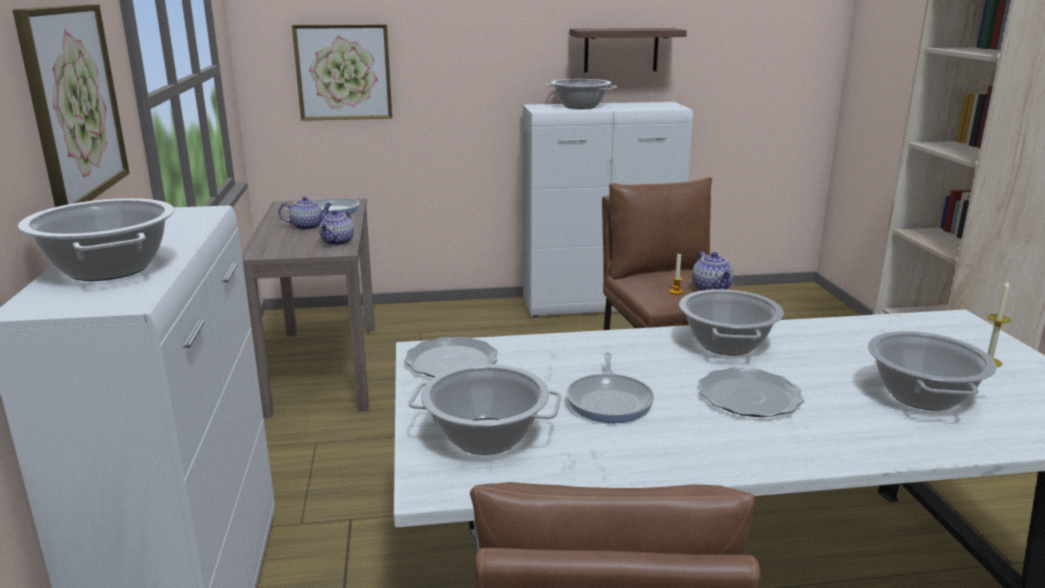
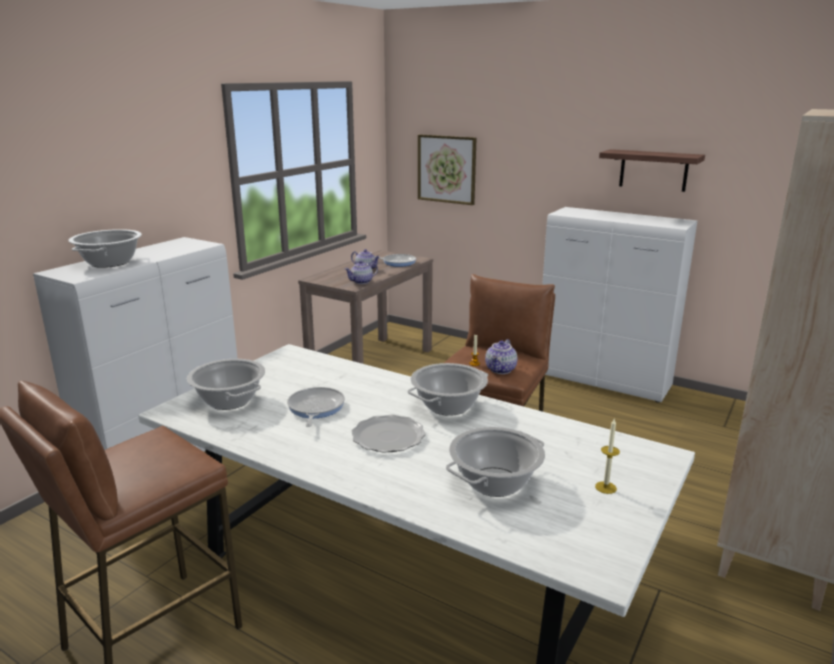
camera: 40 degrees right, 0 degrees up
(73, 103) = (150, 180): picture -> none
(451, 362) = (289, 362): plate -> none
(580, 106) = (601, 214): cooking pot -> none
(610, 401) = (315, 408): frying pan -> frying pan turned 135 degrees clockwise

